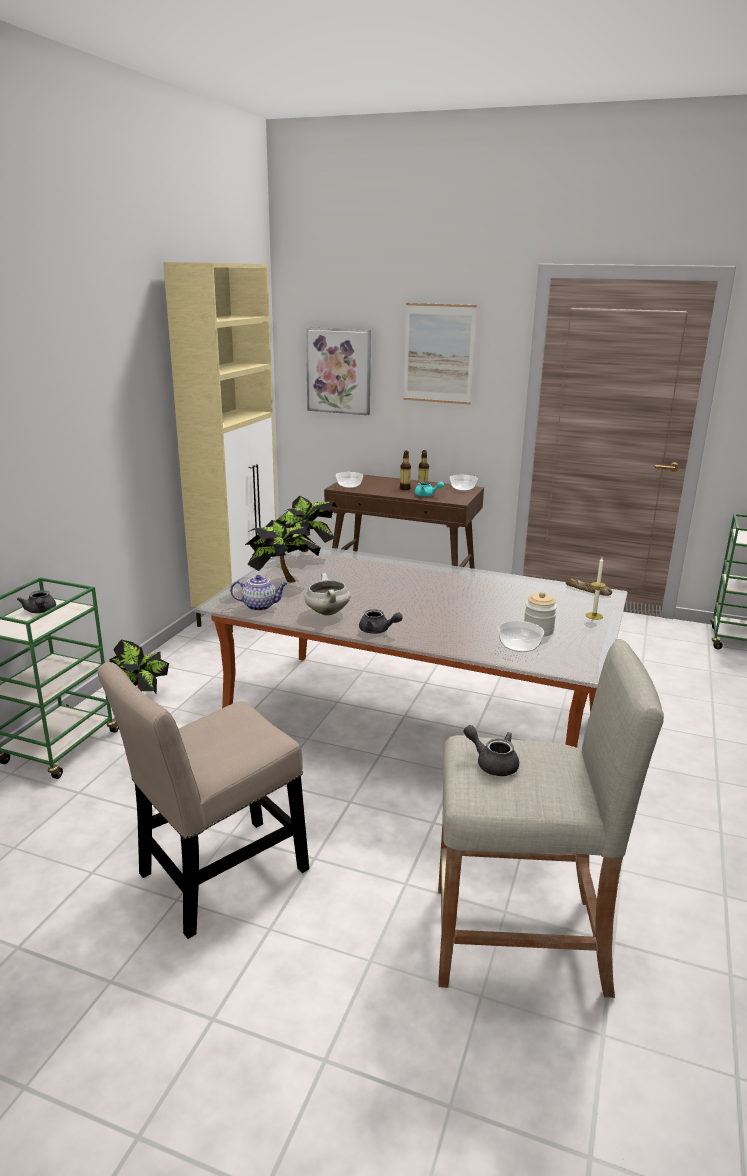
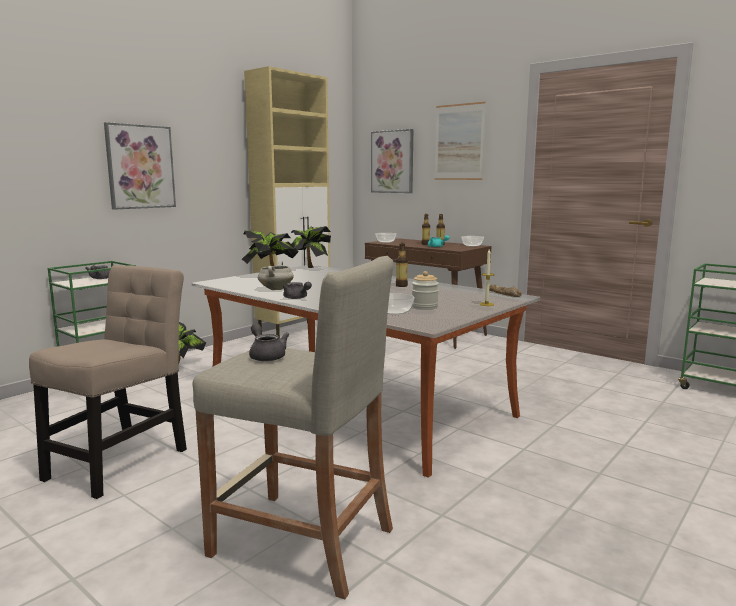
camera: 20 degrees right, 10 degrees down
(57, 432) = (140, 167): none -> picture
(216, 877) = (122, 460): beige chair -> beige chair turned 135 degrees clockwise
(260, 606) = (235, 284): teapot -> none
(463, 585) = (401, 286): none -> bottle

